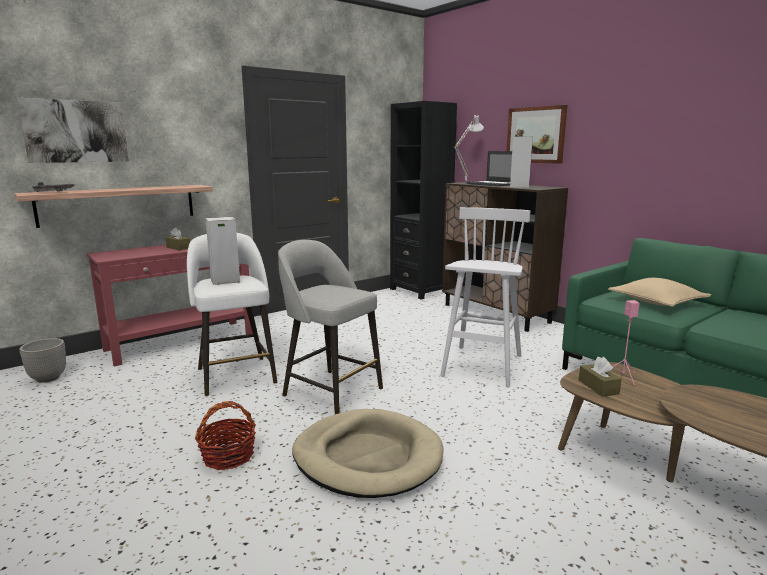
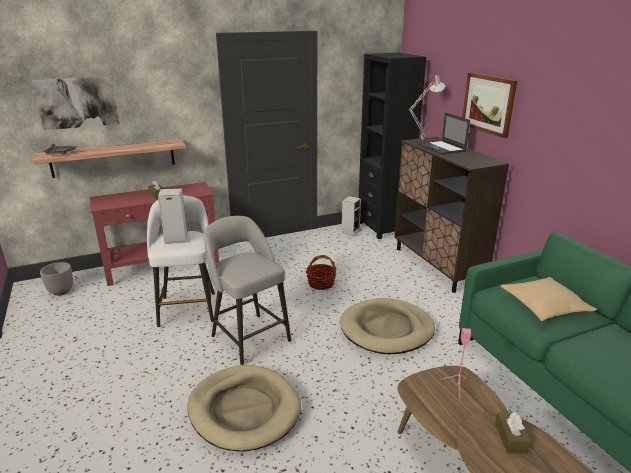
camera: 15 degrees right, 10 degrees up
(228, 456) = (149, 389): basket -> basket (321, 283)
(482, 366) = (387, 329): white stool -> beige dog bed
(519, 186) = (461, 157): speaker -> speaker (350, 231)
(598, 387) = (427, 395): brown tissue box -> brown tissue box (510, 438)

